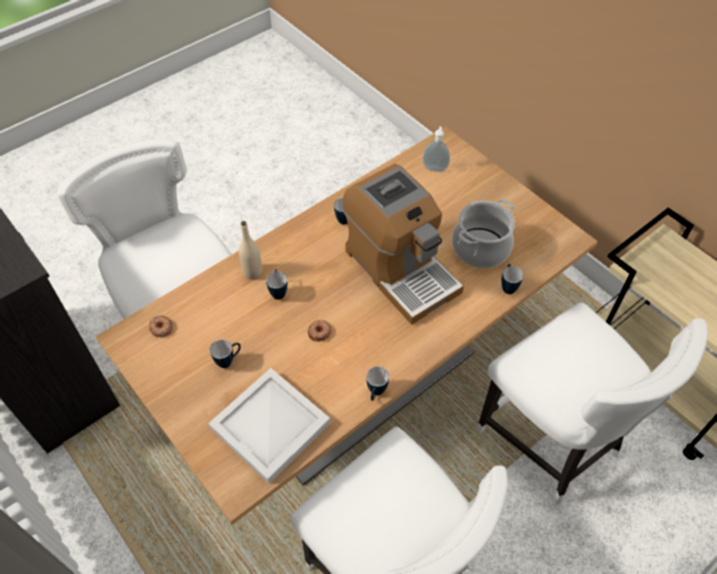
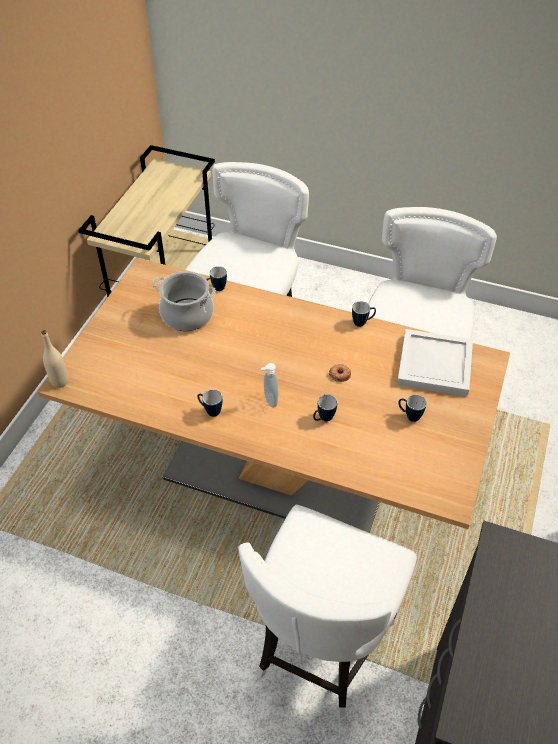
camera: 120 degrees left, 5 degrees down
(161, 328) = (421, 479): donut -> none
(253, 272) = (317, 447): beige bottle -> beige bottle (60, 381)
(400, 270) = (243, 353): coffee machine -> none
(435, 167) = (105, 376): soap dispenser -> soap dispenser (269, 400)

